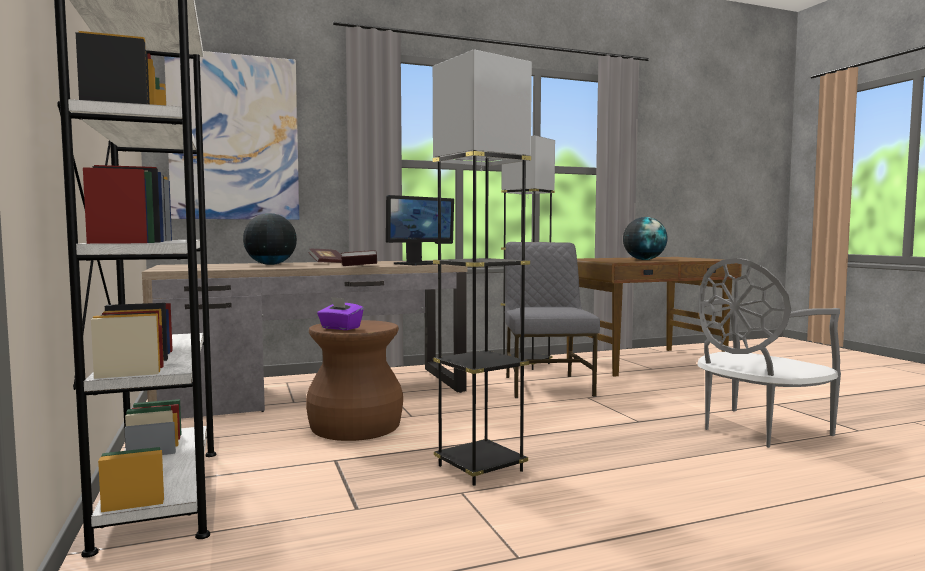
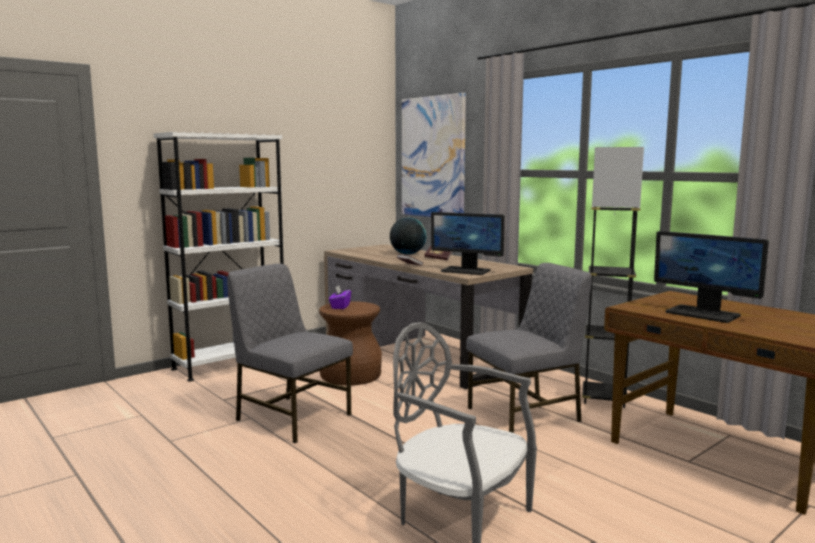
camera: 70 degrees right, 5 degrees up
(480, 468) = (291, 417): grey floor lamp -> grey chair
(644, 260) = (703, 314): globe -> monitor

